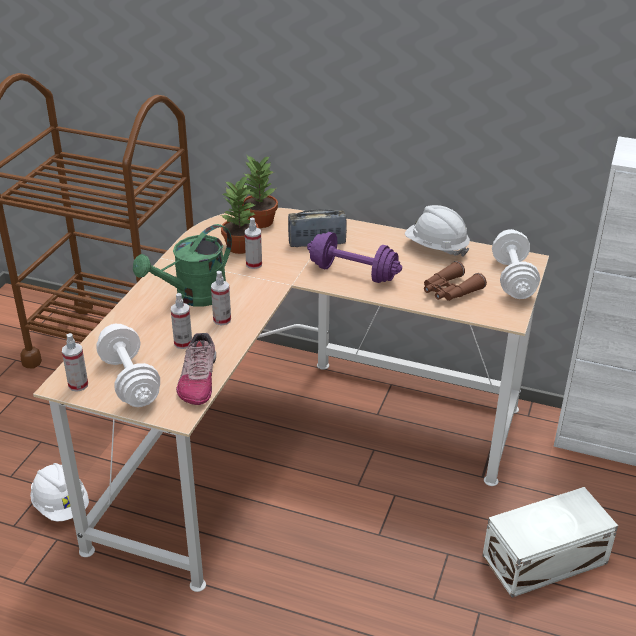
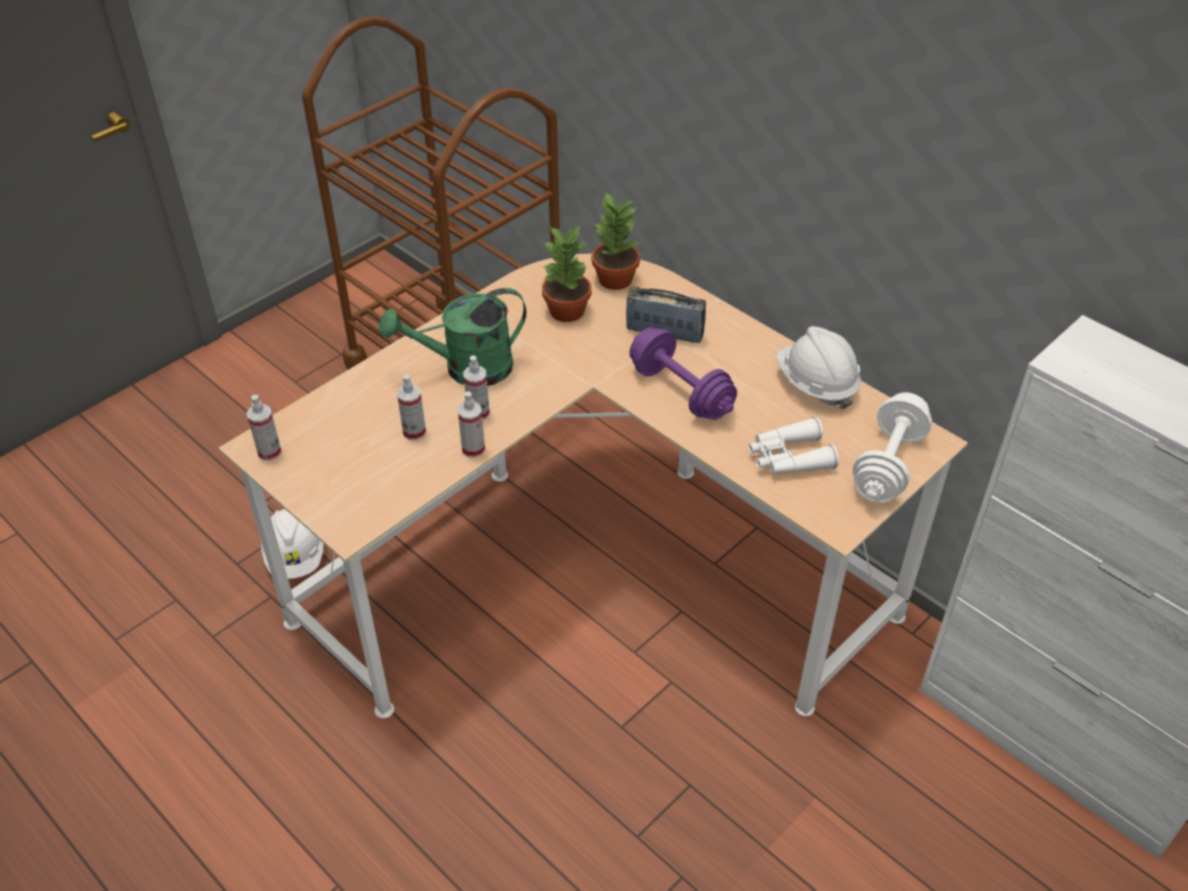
camera: 25 degrees right, 10 degrees up
(130, 381) = (326, 465): white dumbbell -> none
(198, 379) = (400, 488): shoe -> none
(254, 264) = (566, 342): spray bottle -> spray bottle (473, 449)
(450, 291) = (789, 457): brown binoculars -> white binoculars
(547, 560) = (810, 844): white storage box -> none

